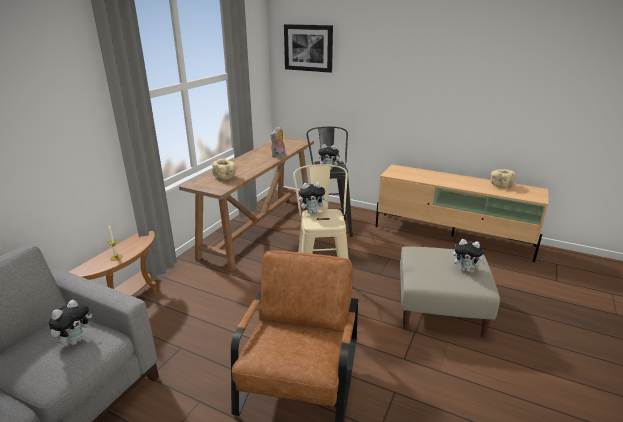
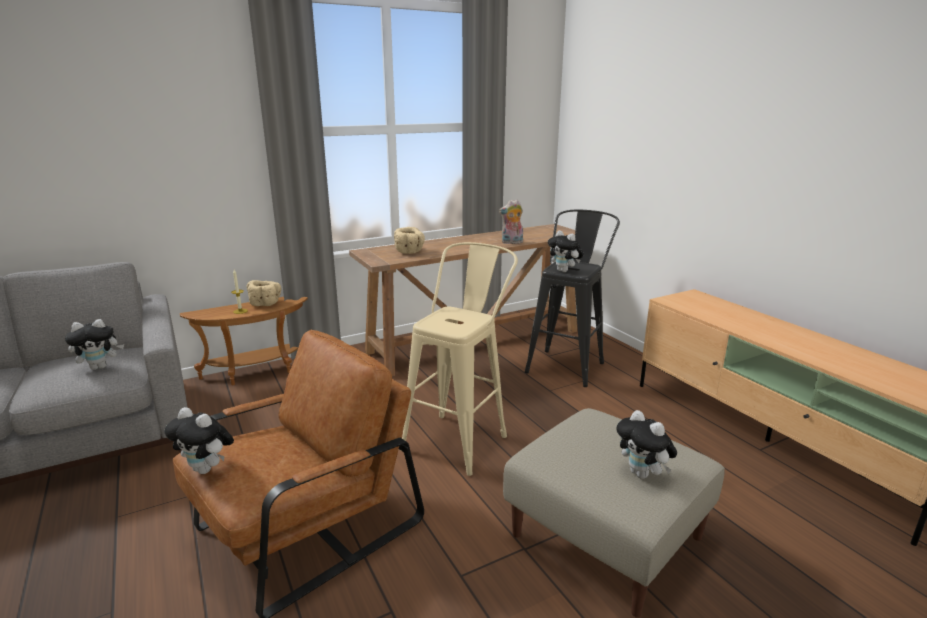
camera: 35 degrees right, 5 degrees down
(308, 48) = (603, 95): picture -> none
(312, 212) = (453, 310): plush toy -> plush toy (207, 469)
(500, 185) = (873, 361): beige bowl -> beige bowl (265, 303)

